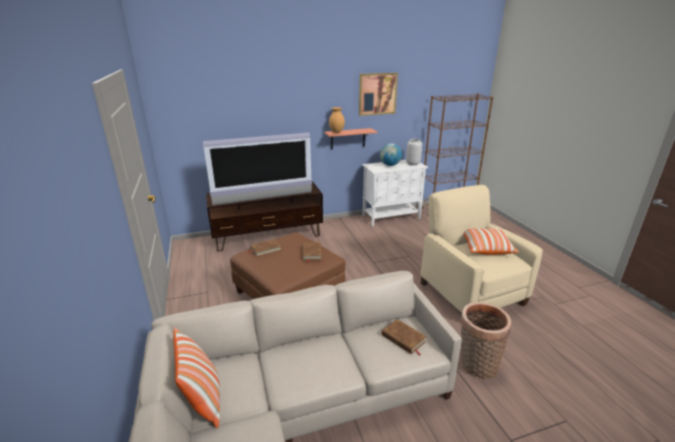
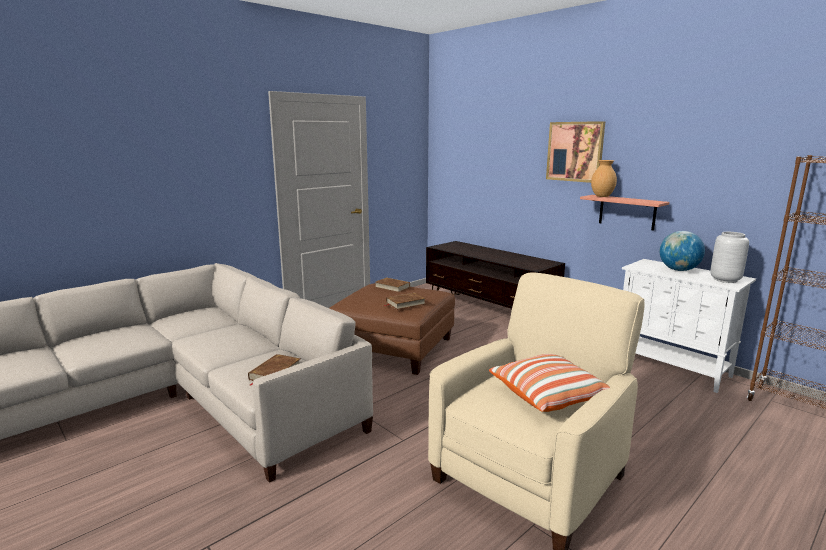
camera: 65 degrees right, 10 degrees down
(203, 400) = (175, 316): pillow -> none
(263, 198) = (477, 256): television -> none
(377, 94) = (687, 145): picture -> picture (575, 151)
(476, 365) = (343, 500): basket -> none

